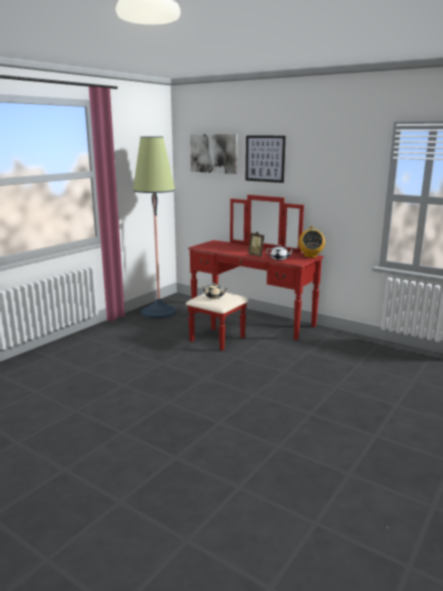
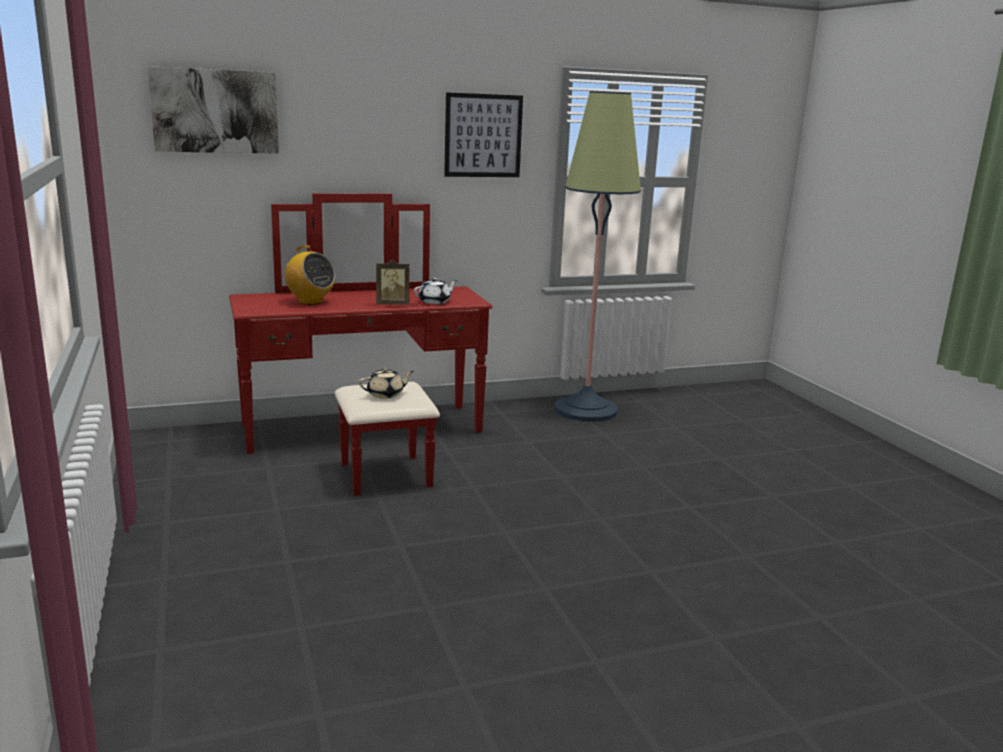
camera: 55 degrees left, 0 degrees up
(159, 312) = (179, 475): floor lamp -> floor lamp (586, 410)
(265, 158) = (341, 122): picture -> picture (483, 136)
(310, 256) = (455, 289): radio -> radio (310, 301)

